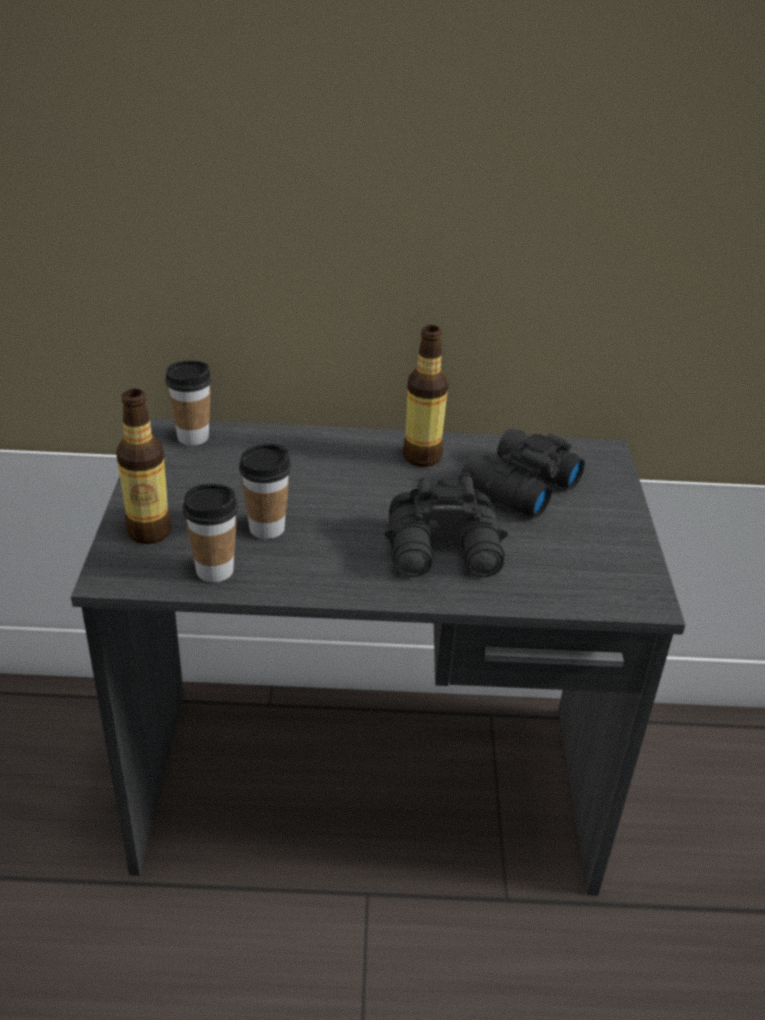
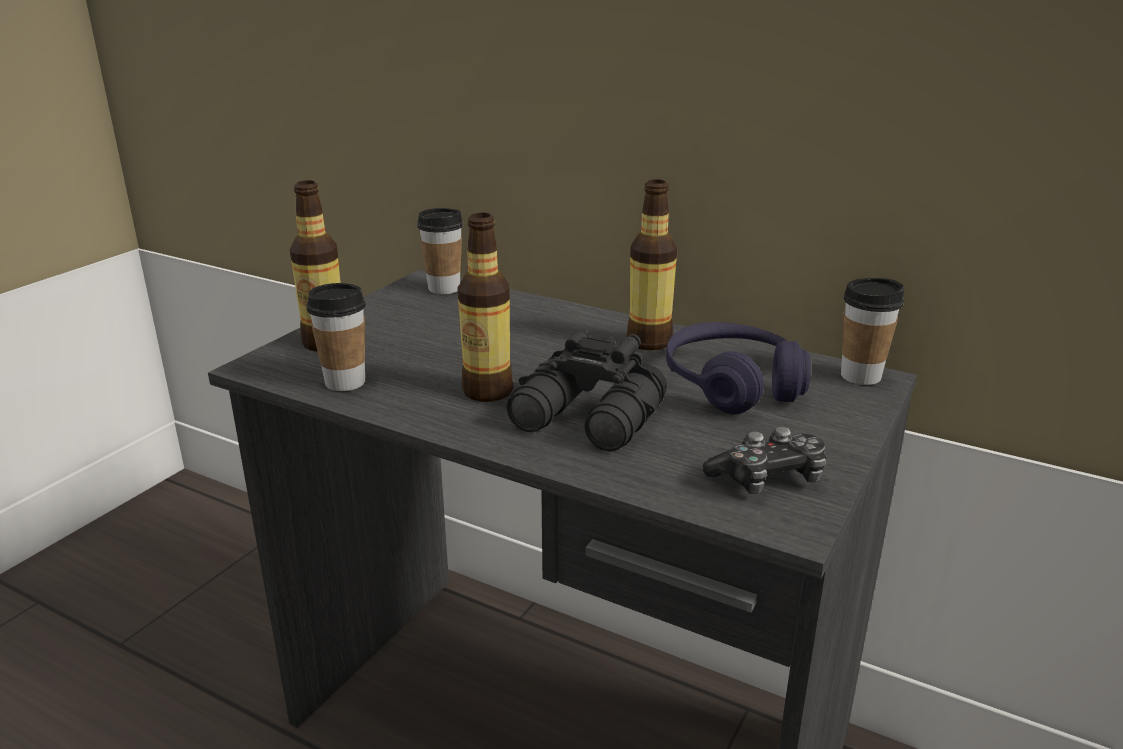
camera: 30 degrees right, 10 degrees down
(267, 528) = (430, 363): cup -> cup (860, 376)
(344, 545) = (488, 391): none -> bottle
(517, 486) = (732, 385): black binoculars -> purple headphones
(606, 567) = (768, 479): none -> game controller

